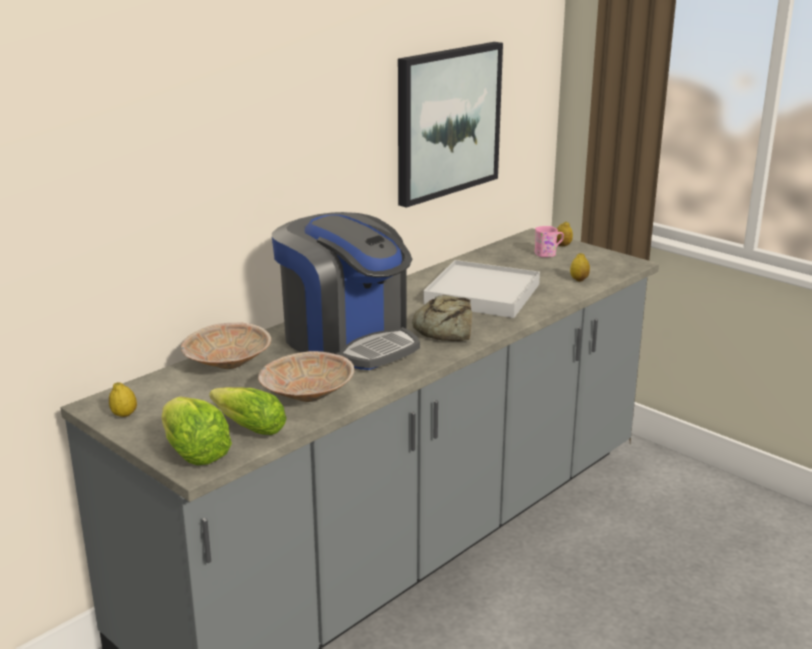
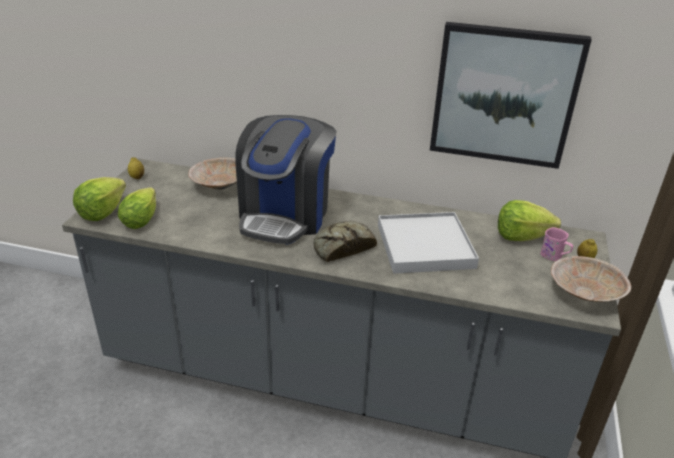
camera: 60 degrees right, 10 degrees up
(306, 396) = (194, 224): beige bowl -> beige bowl (583, 293)
(507, 255) = (521, 236): none -> lettuce
(579, 279) = (514, 288): lemon -> none

